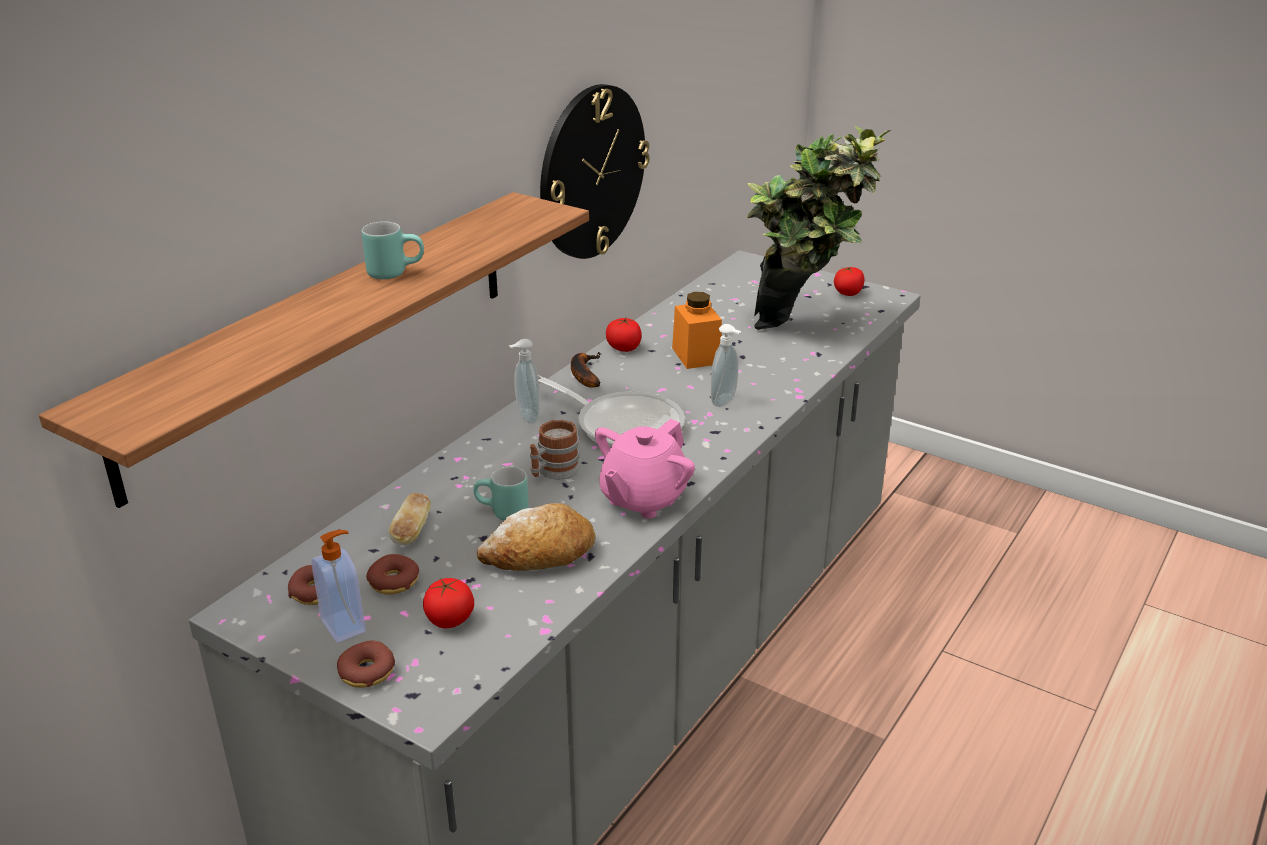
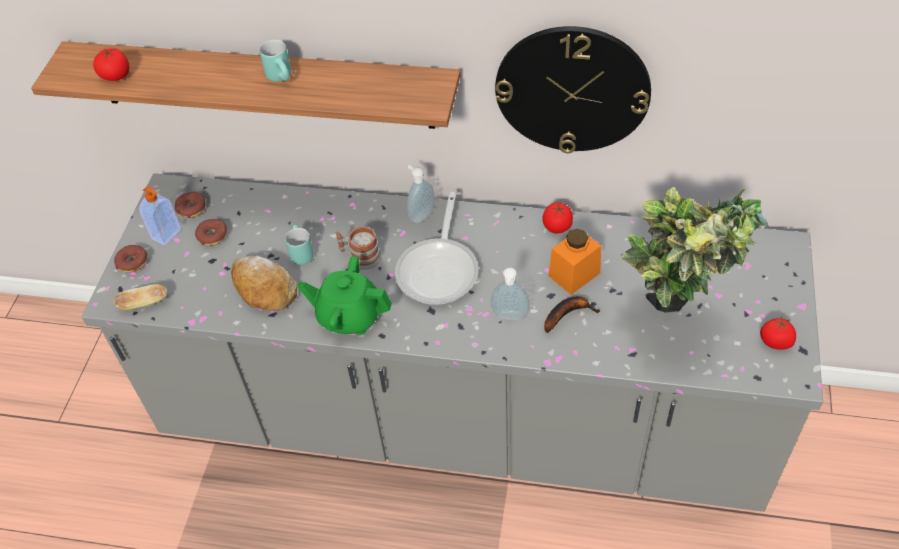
camera: 70 degrees right, 20 degrees up
(412, 531) = (263, 220): bread -> bread (144, 303)
(449, 620) = (186, 275): tomato -> tomato (116, 76)
(584, 373) = (502, 219): banana -> banana (568, 314)
(643, 498) = (349, 316): pink teapot -> green teapot

